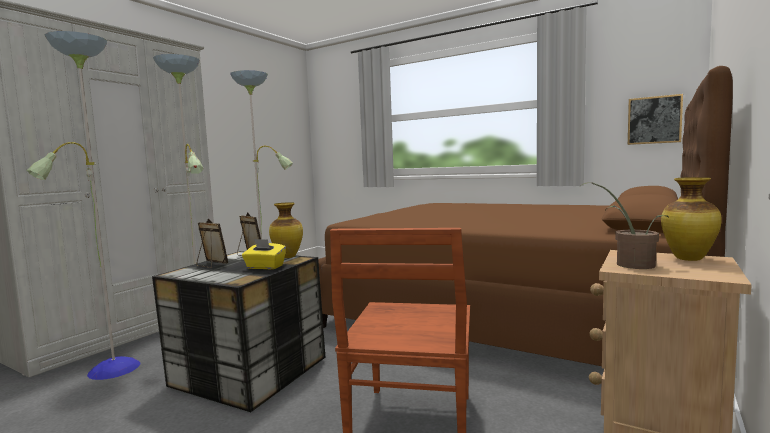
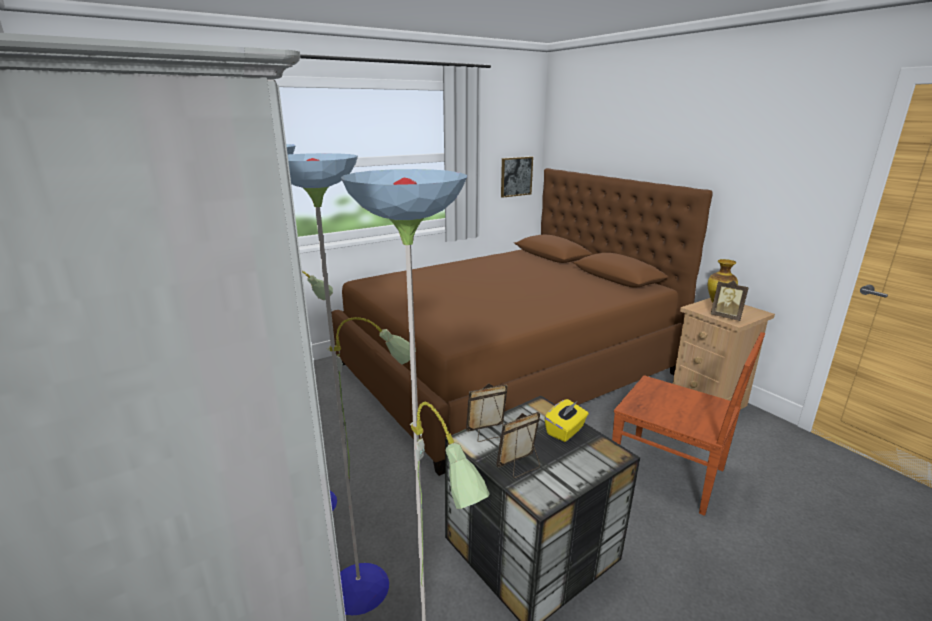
camera: 65 degrees left, 15 degrees up
(287, 257) = (526, 411): vase -> none
(629, 264) = (726, 317): potted plant -> picture frame

